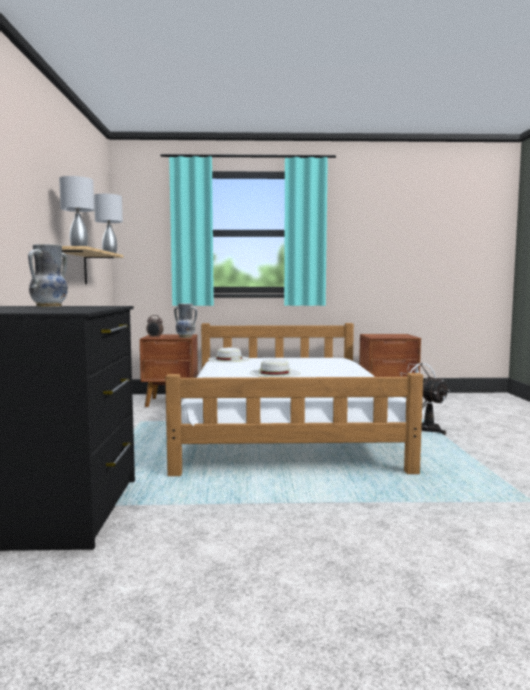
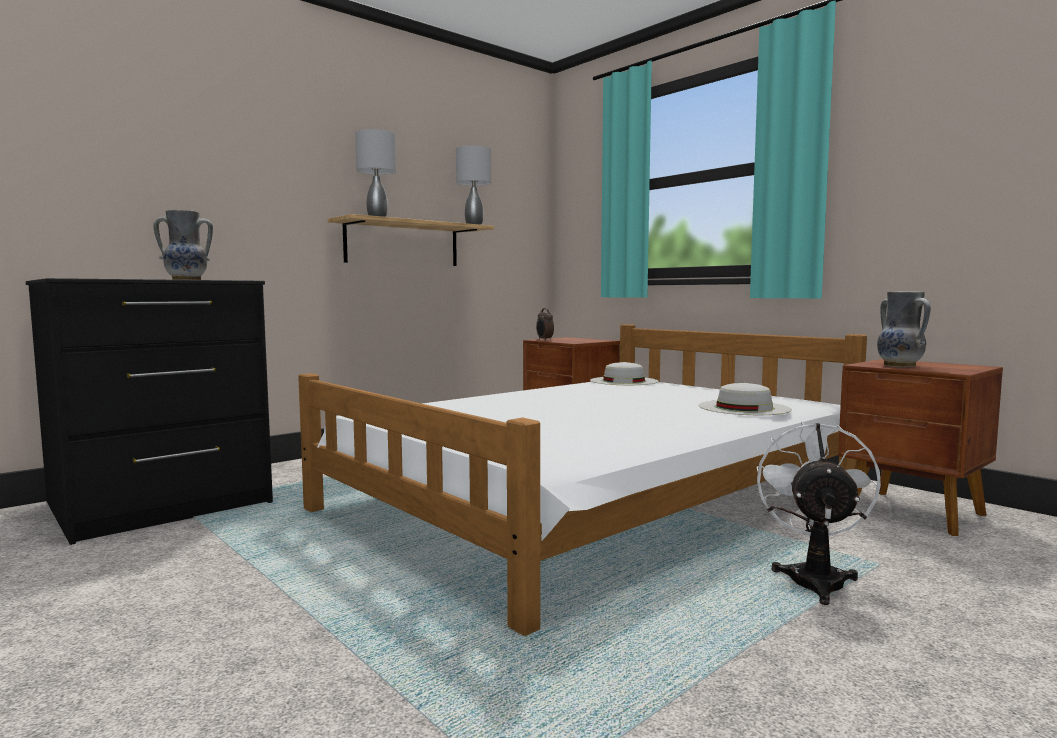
camera: 50 degrees right, 0 degrees up
(185, 337) = (577, 342): vase -> vase (900, 366)
(274, 373) = (577, 404): white hat -> white hat (744, 408)

